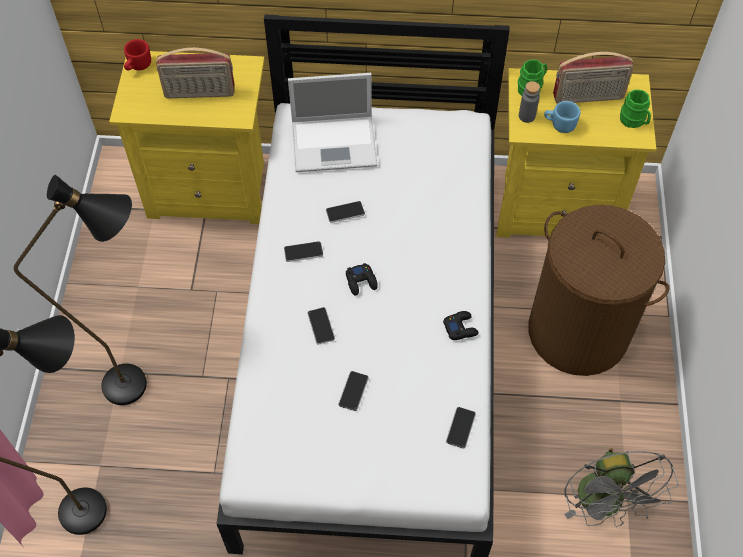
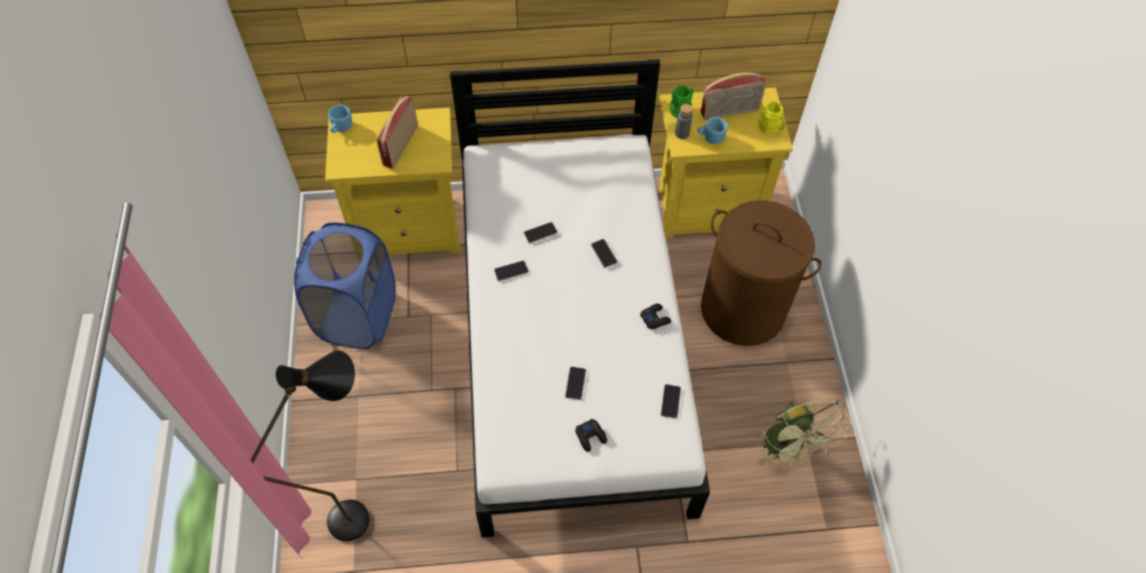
camera: 10 degrees left, 0 degrees up
(135, 282) = (358, 316): none -> blue laundry basket
(137, 66) = (340, 128): red mug -> blue mug
(141, 385) = (380, 404): black floor lamp -> none
(199, 93) = (400, 145): radio -> radio turned 120 degrees clockwise
(321, 326) = (538, 332): phone -> phone (604, 254)
(336, 143) = (521, 175): laptop -> none
(361, 281) = (565, 290): black game controller -> black game controller (591, 436)
(605, 505) = (789, 450): grey fan -> green fan
(634, 121) = (771, 128): green mug -> yellow mug

